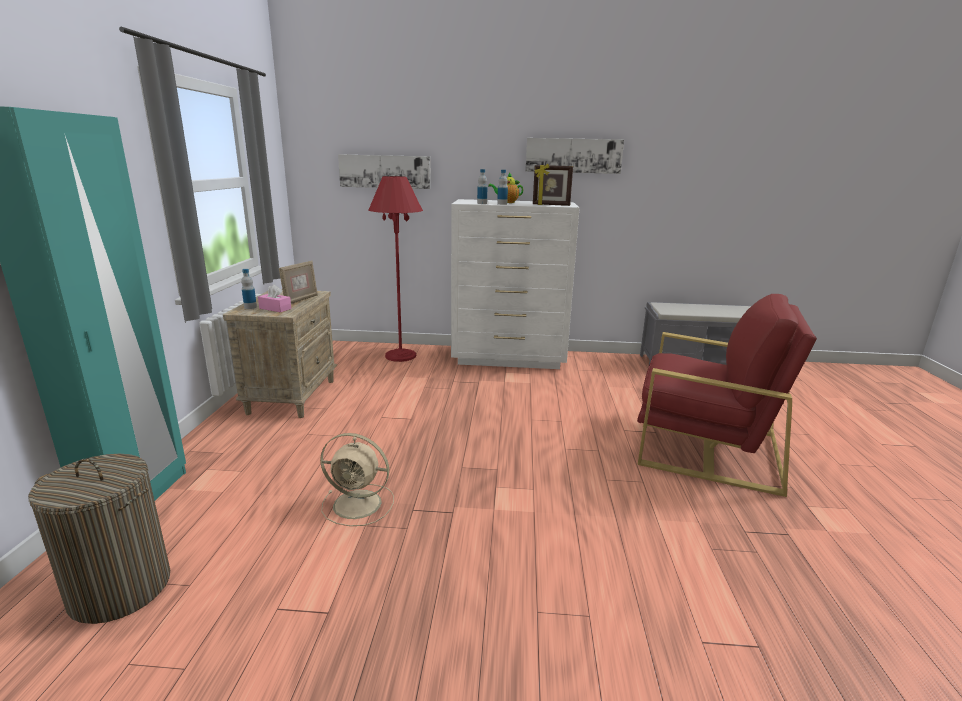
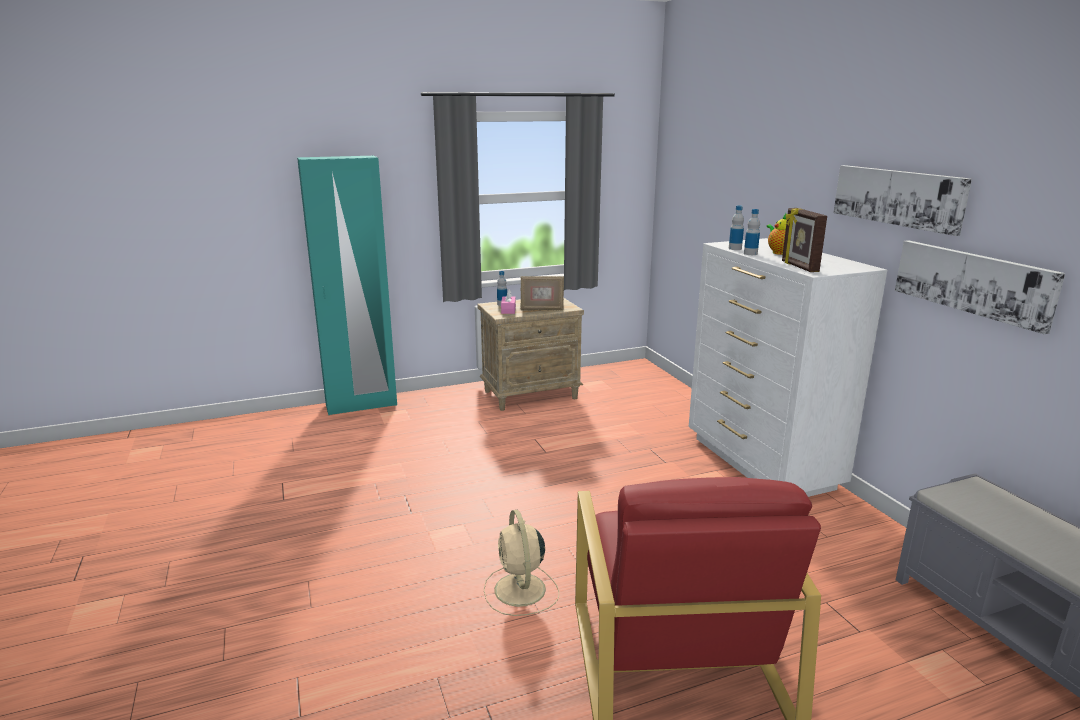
camera: 65 degrees right, 0 degrees up
(120, 589) = (284, 435): laundry basket -> none
(359, 504) = (398, 472): beige fan -> beige fan (520, 591)
(385, 171) = (715, 194): picture -> picture (972, 282)
(400, 356) = (673, 406): red floor lamp -> none

